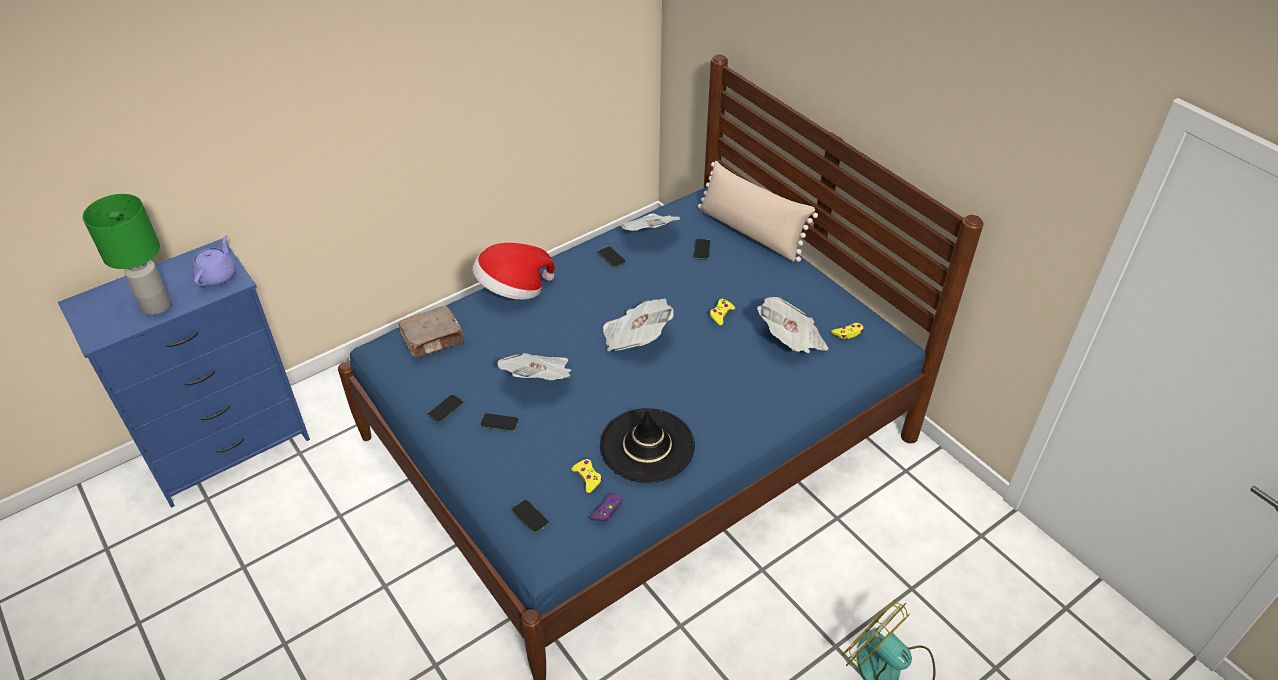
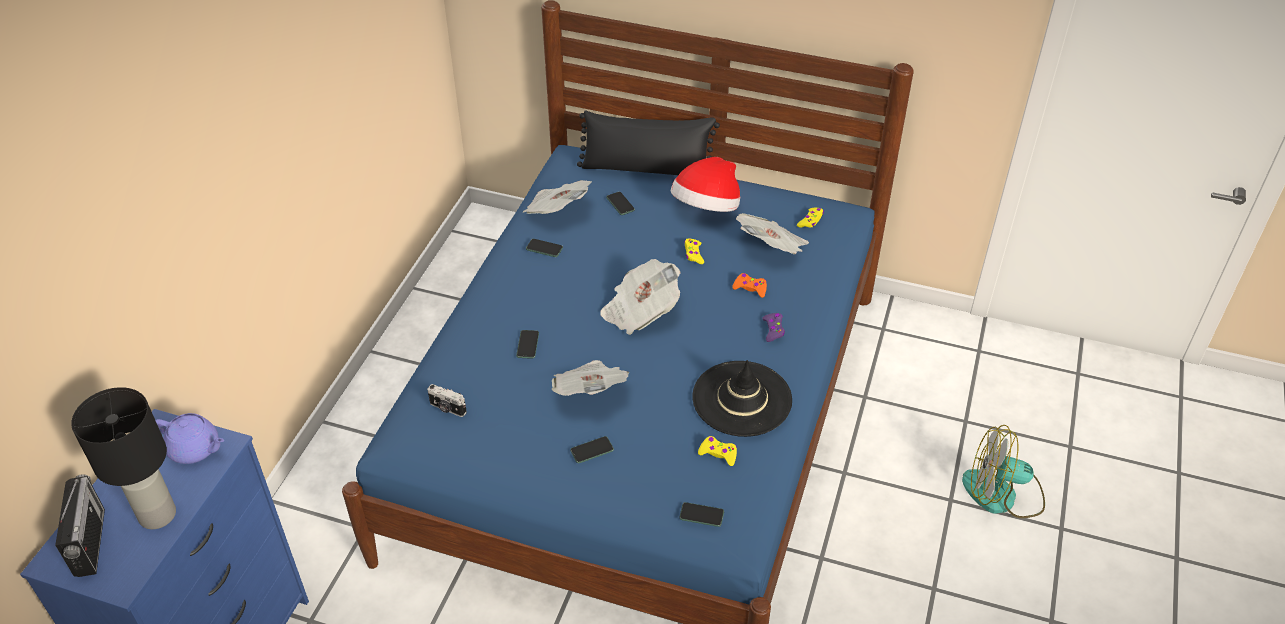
camera: 35 degrees left, 0 degrees up
(107, 303) = (90, 543): none -> radio
(155, 306) = (156, 516): green table lamp -> black table lamp
(217, 275) = (195, 449): purple teapot -> purple teapot turned 135 degrees clockwise
(434, 340) = (447, 409): brown book -> camera
(445, 409) = (526, 466): phone -> phone (527, 345)
(513, 290) = (479, 323): hat -> hat (706, 208)
(607, 510) = (761, 472): purple game controller -> purple game controller (773, 330)
(741, 363) = (750, 288): none -> orange game controller
(751, 232) = (646, 169): beige pillow -> black pillow

